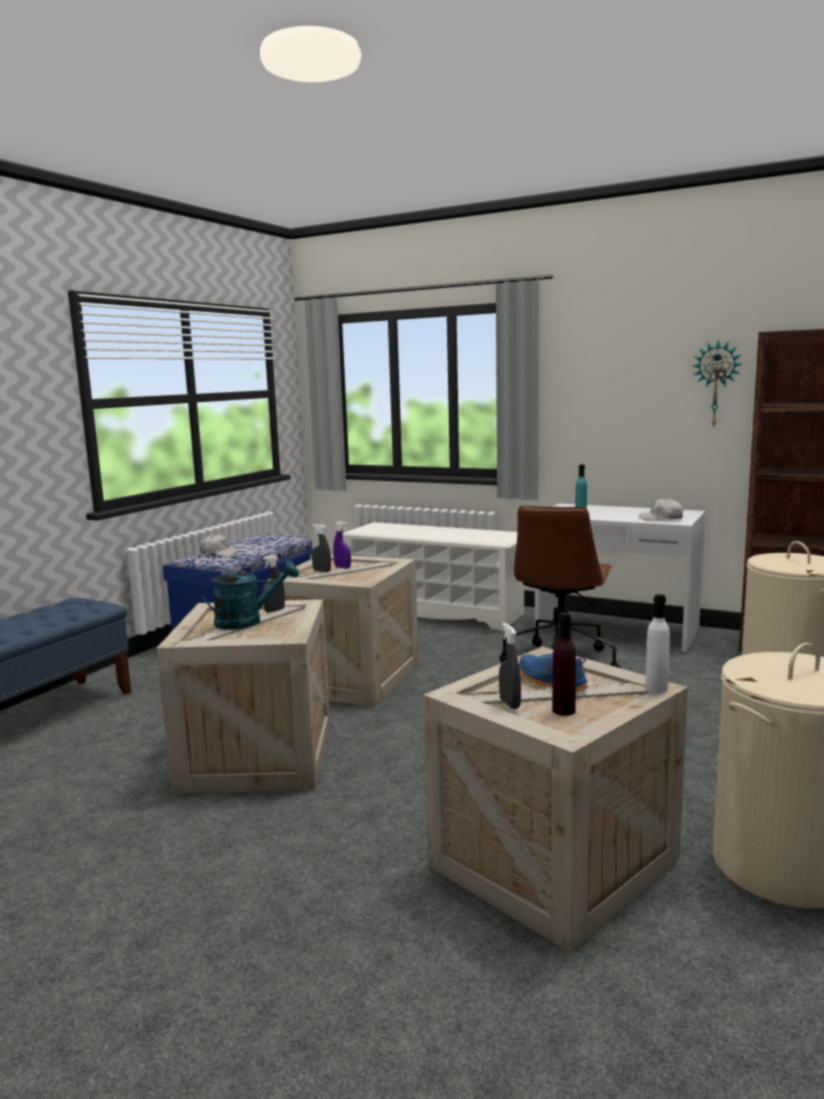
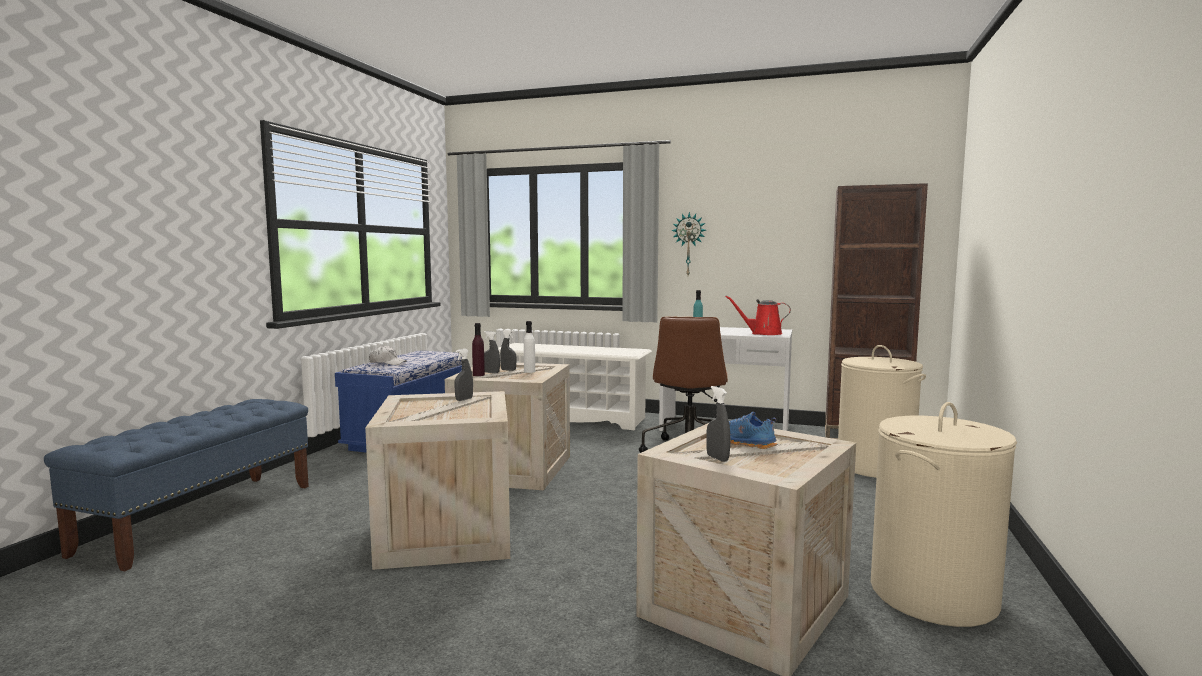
camera: 10 degrees left, 5 degrees down
(247, 622) = (443, 407): turquoise watering can -> none
(342, 567) = (508, 370): purple spray bottle -> grey spray bottle
(563, 710) = (765, 462): purple bottle -> purple bottle (478, 375)
(656, 689) = (832, 444): white bottle -> white bottle (529, 371)
(661, 518) = (763, 333): white cap -> red watering can
(716, 384) = (799, 229): wall clock -> wall clock (689, 244)

